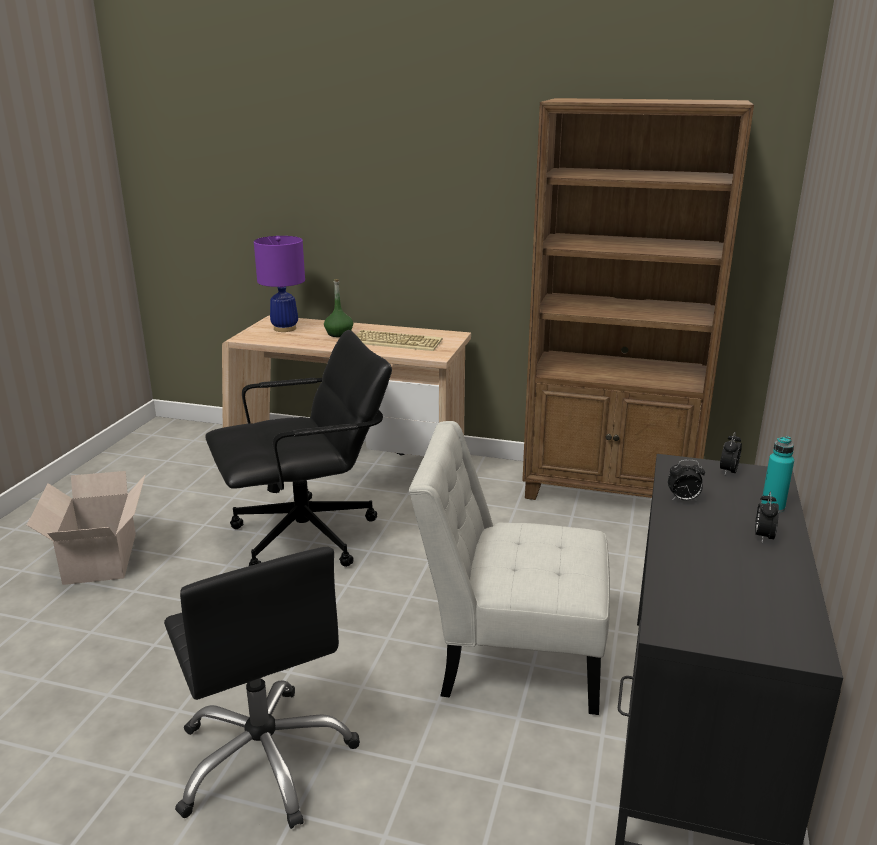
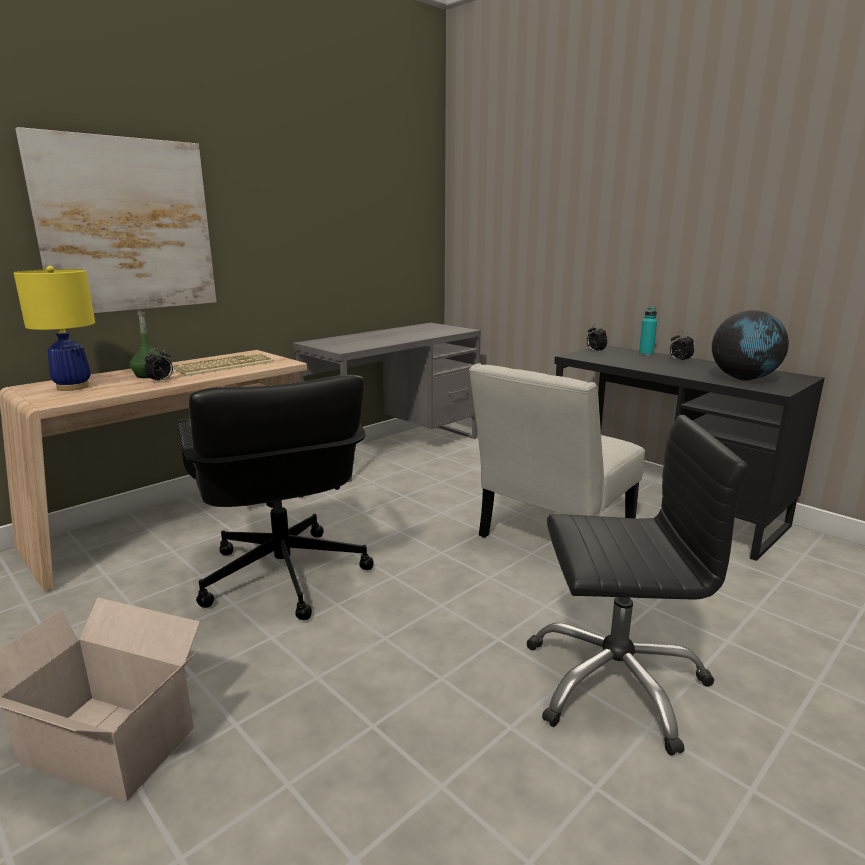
camera: 60 degrees left, 5 degrees down
(284, 328) = (72, 387): purple table lamp -> yellow table lamp
(307, 536) = (283, 576): black office chair -> black office chair turned 150 degrees clockwise
(367, 202) = (127, 226): none -> picture
(611, 492) = (395, 449): brown bookcase -> grey desk
(683, 500) = (624, 363): alarm clock -> alarm clock (161, 381)
(710, 598) = (744, 378): none -> globe

